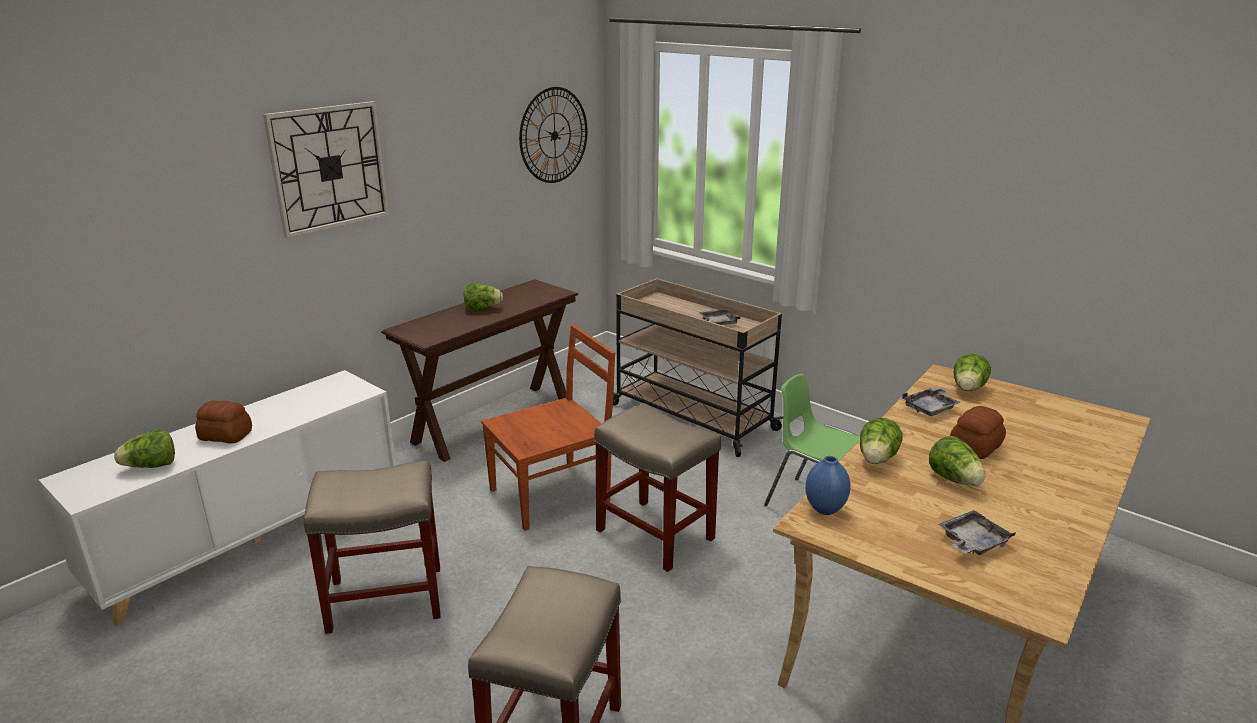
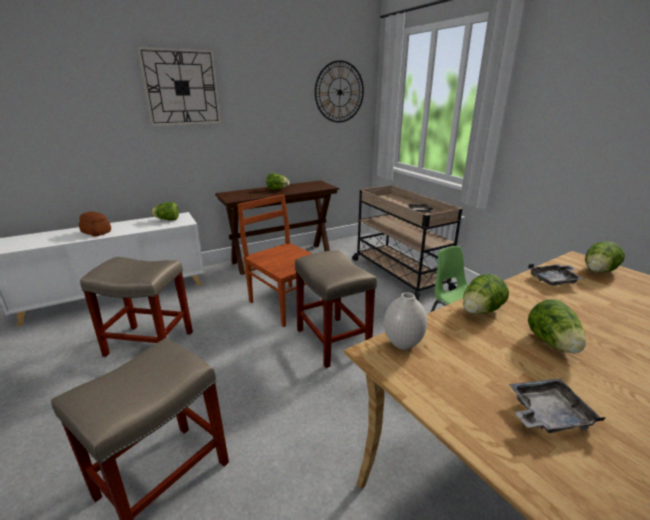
camera: 20 degrees right, 0 degrees up
(151, 466) = (45, 241): lettuce -> lettuce (167, 220)
(552, 494) = (286, 303): brown chair -> brown chair turned 120 degrees counterclockwise
(825, 510) = (403, 344): blue vase -> white vase
(974, 447) = (586, 318): bread -> none

